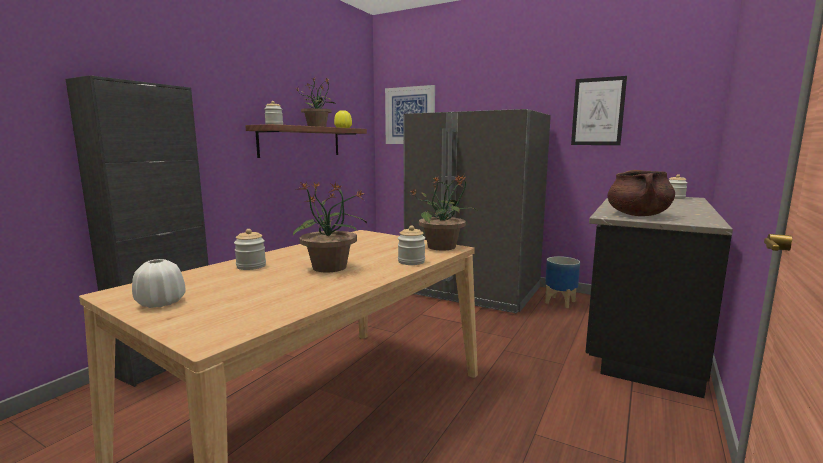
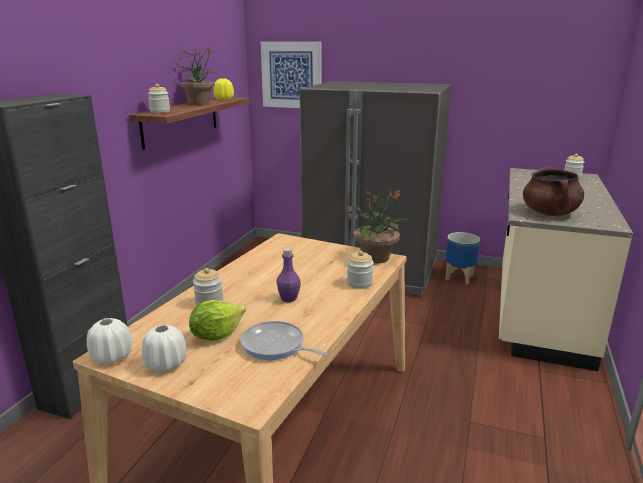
camera: 10 degrees left, 10 degrees up
(117, 295) = (112, 356): none -> white vase
(233, 287) = (216, 335): none -> lettuce
(283, 298) = (275, 346): none -> frying pan
(330, 267) = (288, 298): potted plant -> purple bottle
(598, 111) = (500, 83): picture -> none
(640, 336) = (538, 311): black counter -> beige counter

